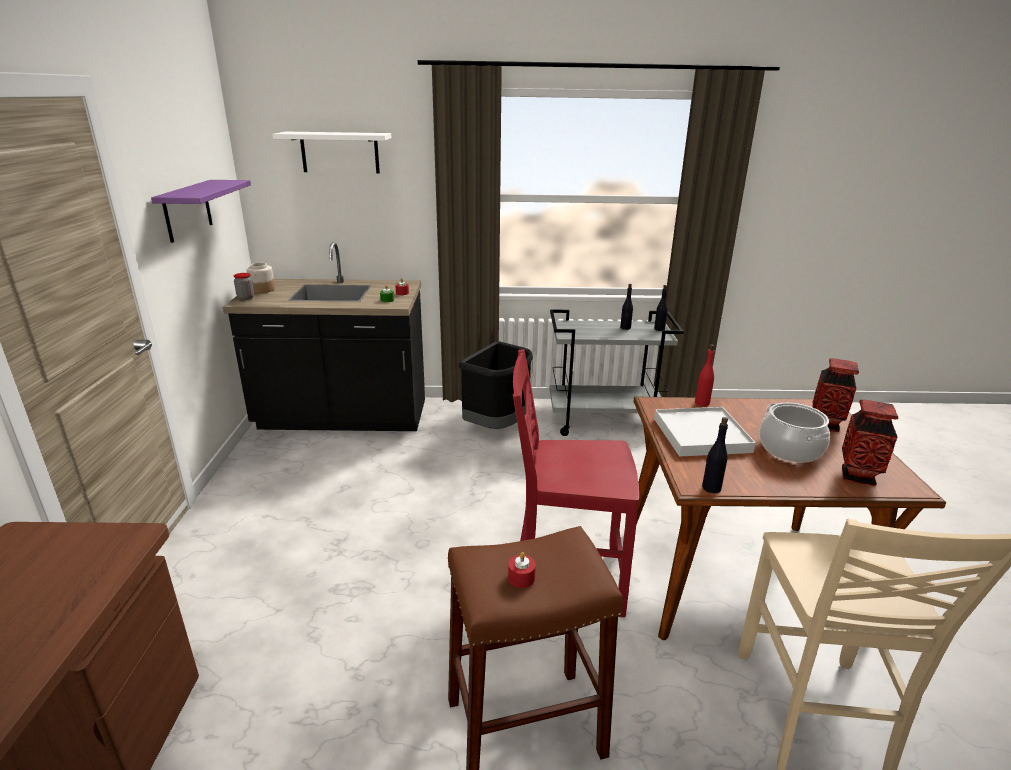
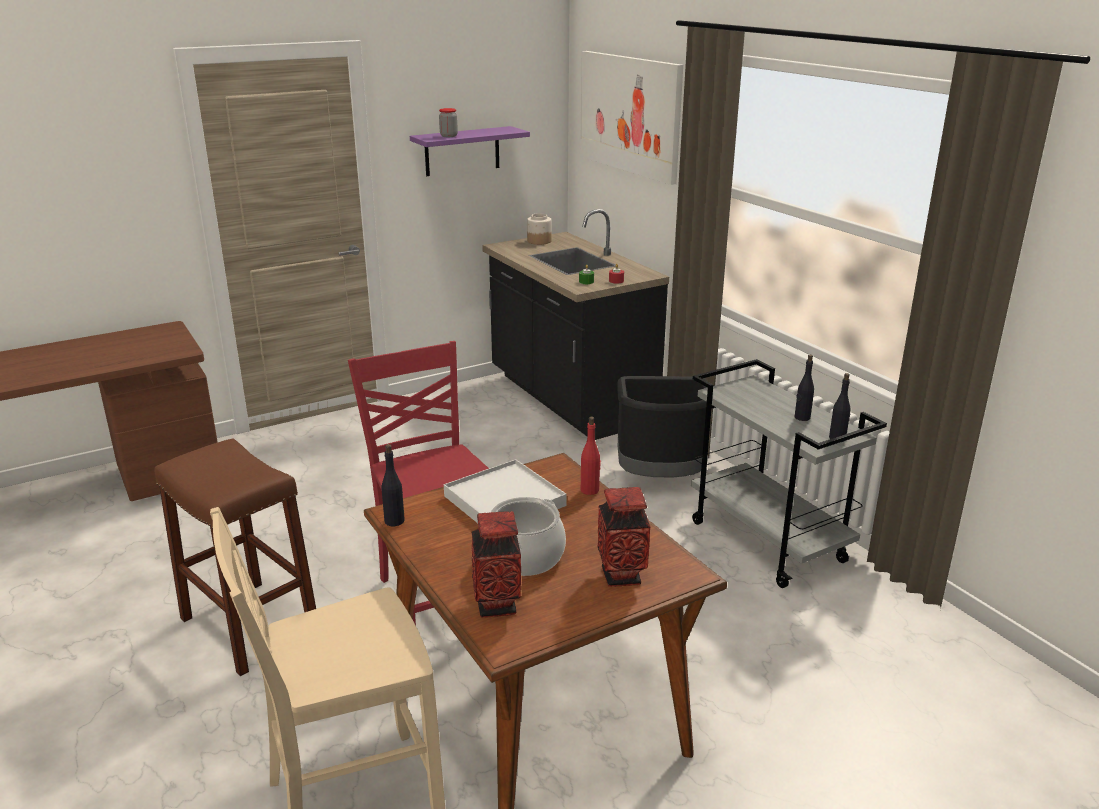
camera: 60 degrees right, 0 degrees up
(246, 298) = (512, 243): jar -> jar (449, 136)
(340, 152) = (629, 114): white shelf -> picture
(521, 578) = (210, 469): red candle -> none

